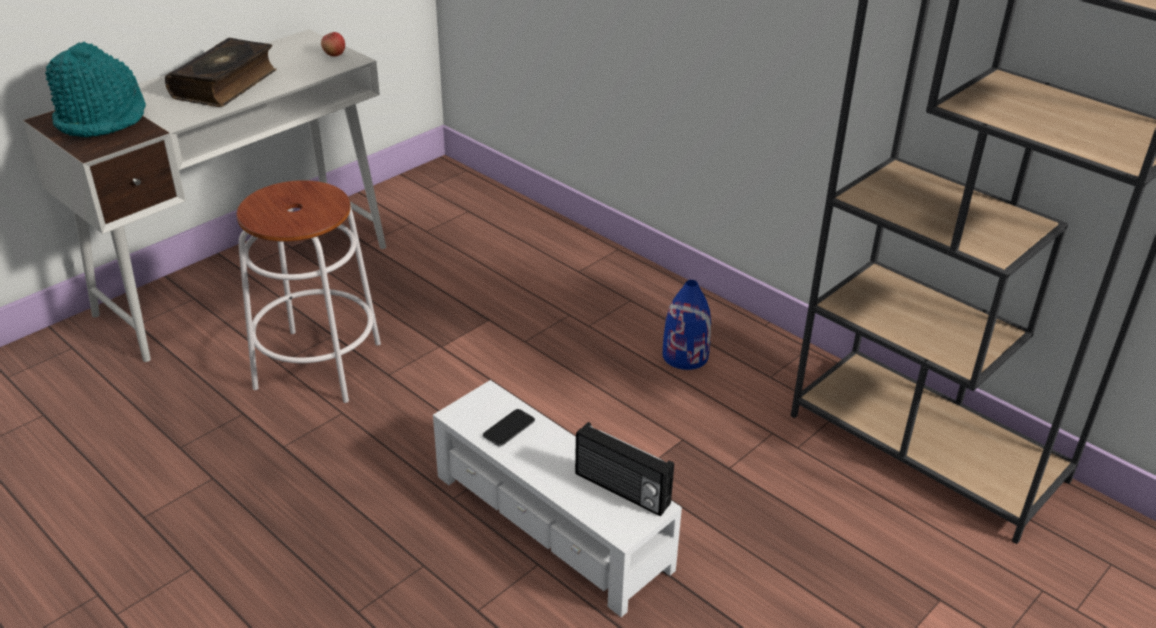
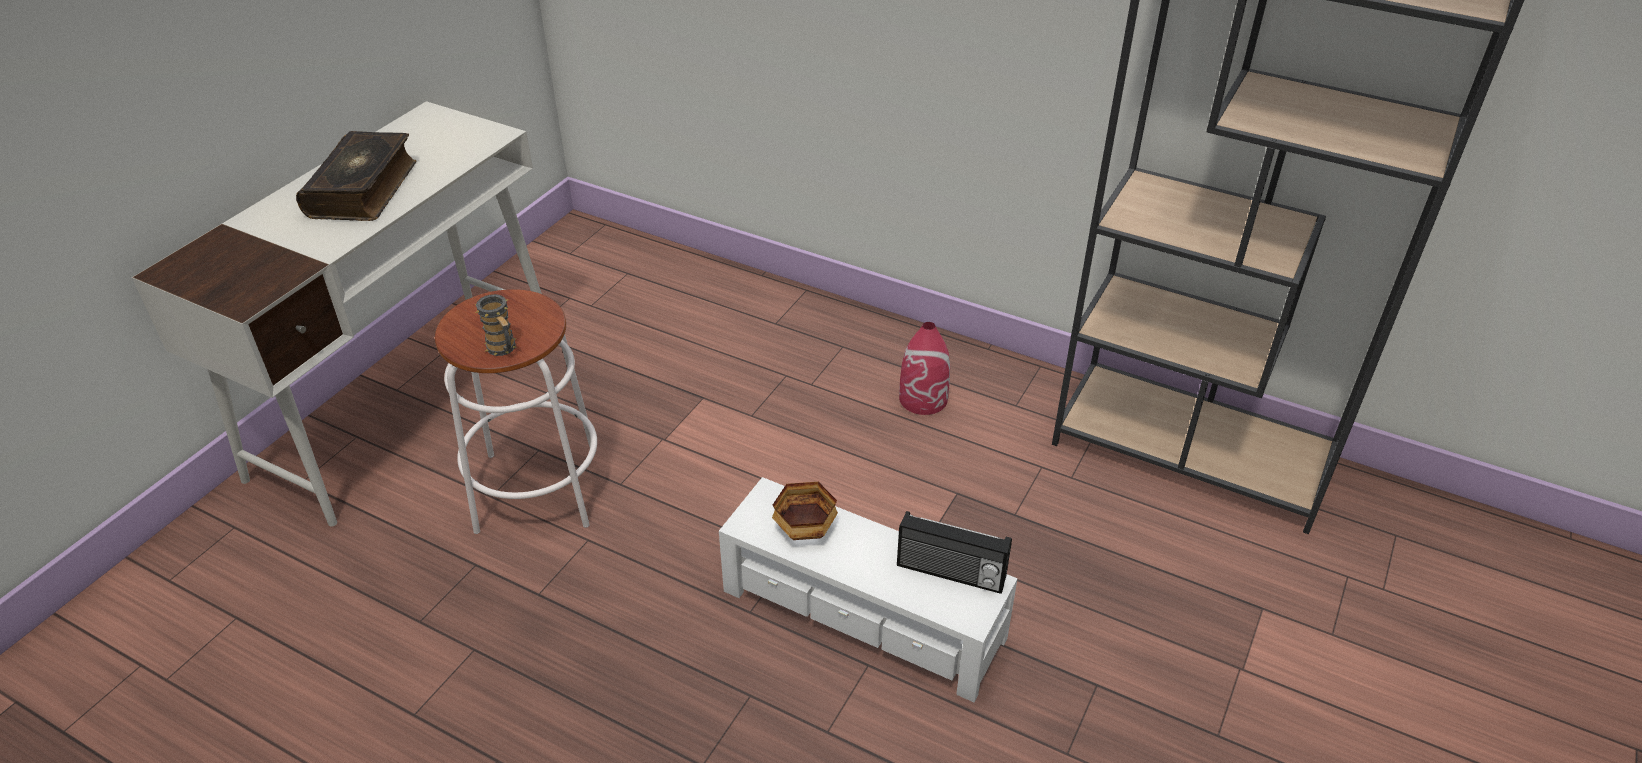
camera: 15 degrees left, 5 degrees up
(102, 118) = (234, 258): turquoise hat -> none
(287, 224) = (503, 349): none -> mug
(334, 54) = (473, 130): apple -> none
(509, 429) = (807, 529): phone -> bowl
(685, 356) = (923, 399): blue vase -> red vase

